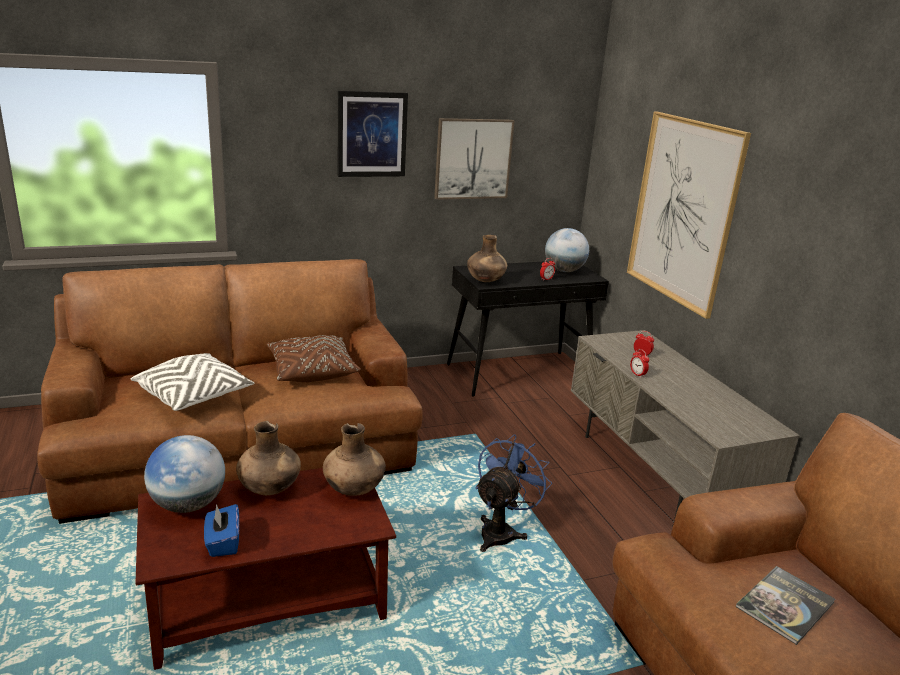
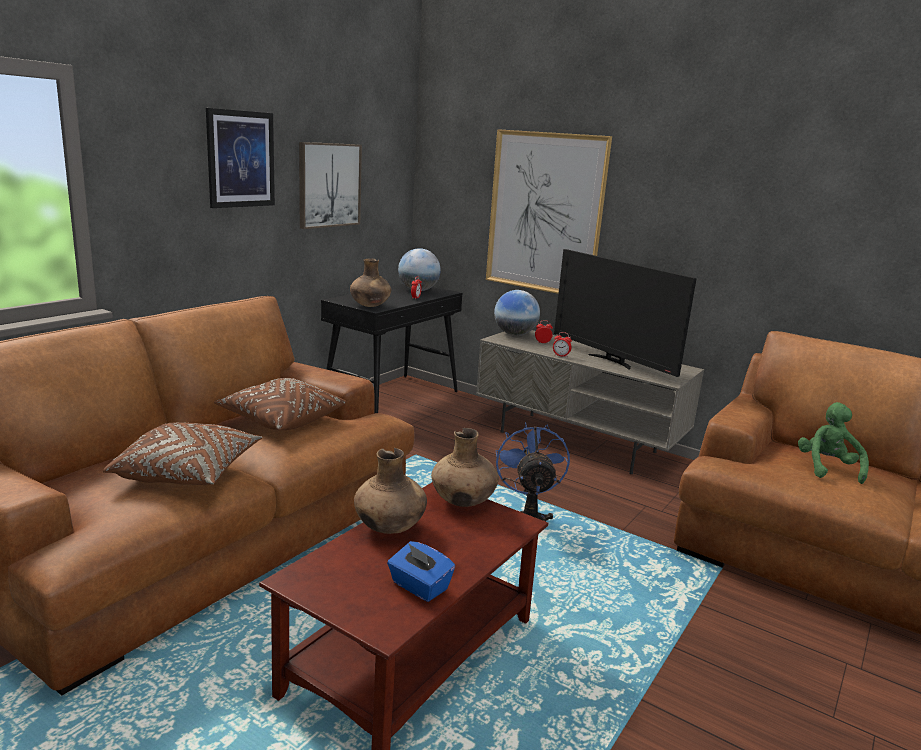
camera: 35 degrees left, 5 degrees down
(188, 504) = (331, 570): globe -> globe (515, 334)
(194, 396) = (188, 472): white pillow -> brown pillow
(689, 395) = (612, 361): none -> television
(785, 605) = (827, 468): book -> green plush toy

